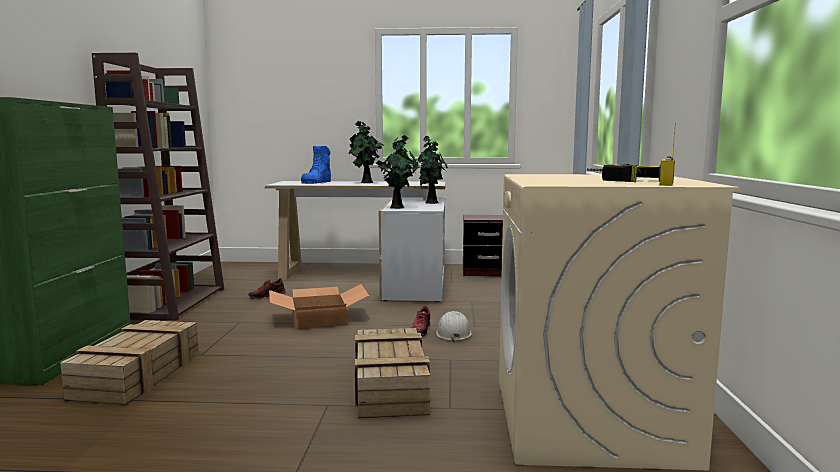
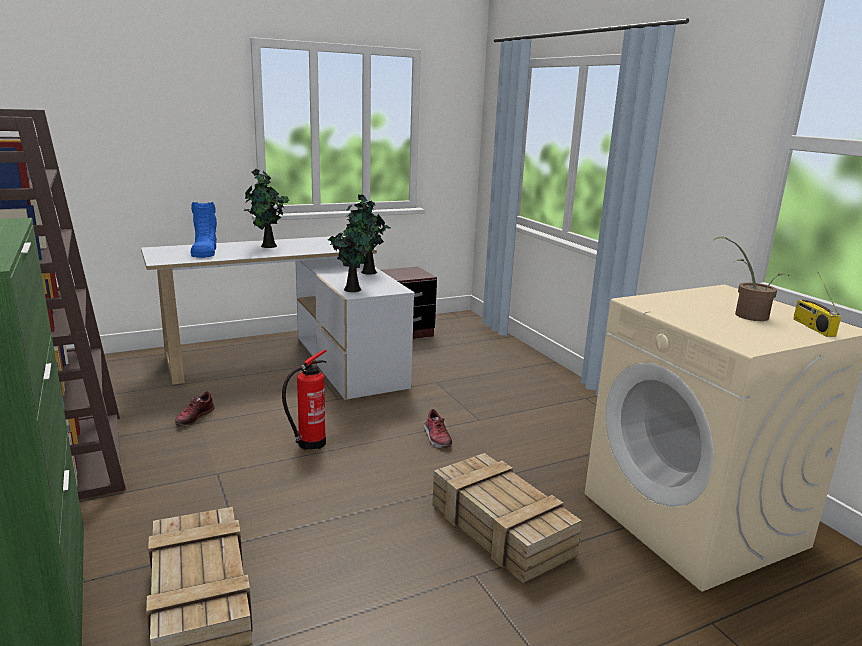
camera: 30 degrees left, 10 degrees up
(319, 318) = (309, 444): cardboard box -> fire extinguisher
(453, 333) = (472, 435): white hard hat -> none
(613, 179) = (746, 315): power drill -> potted plant

